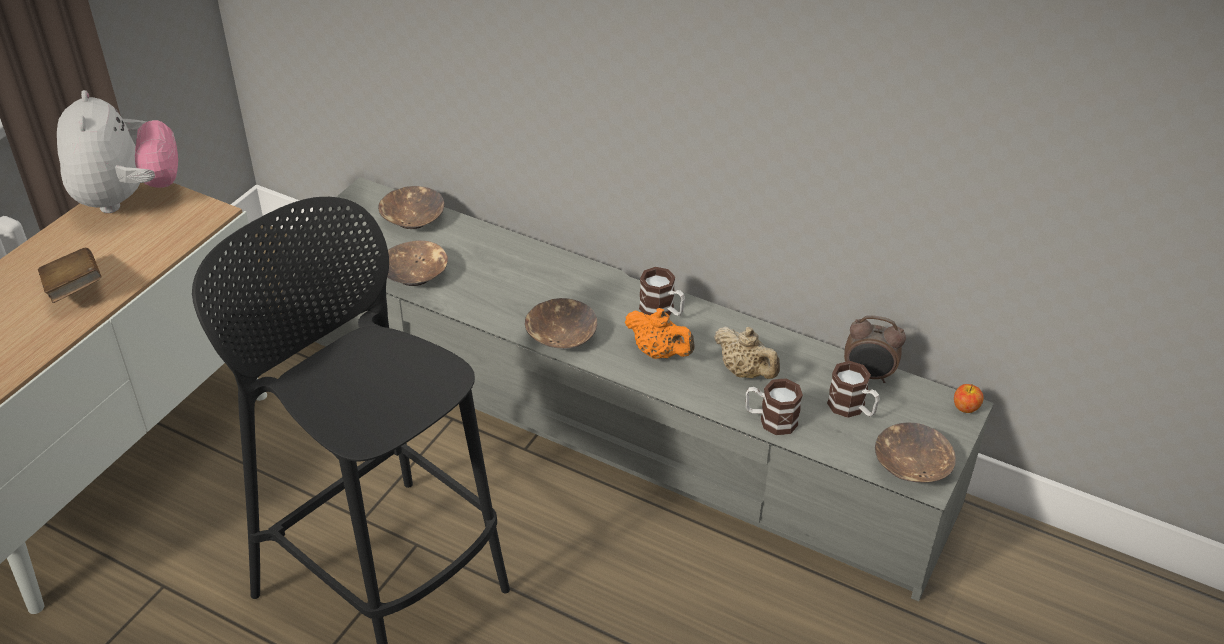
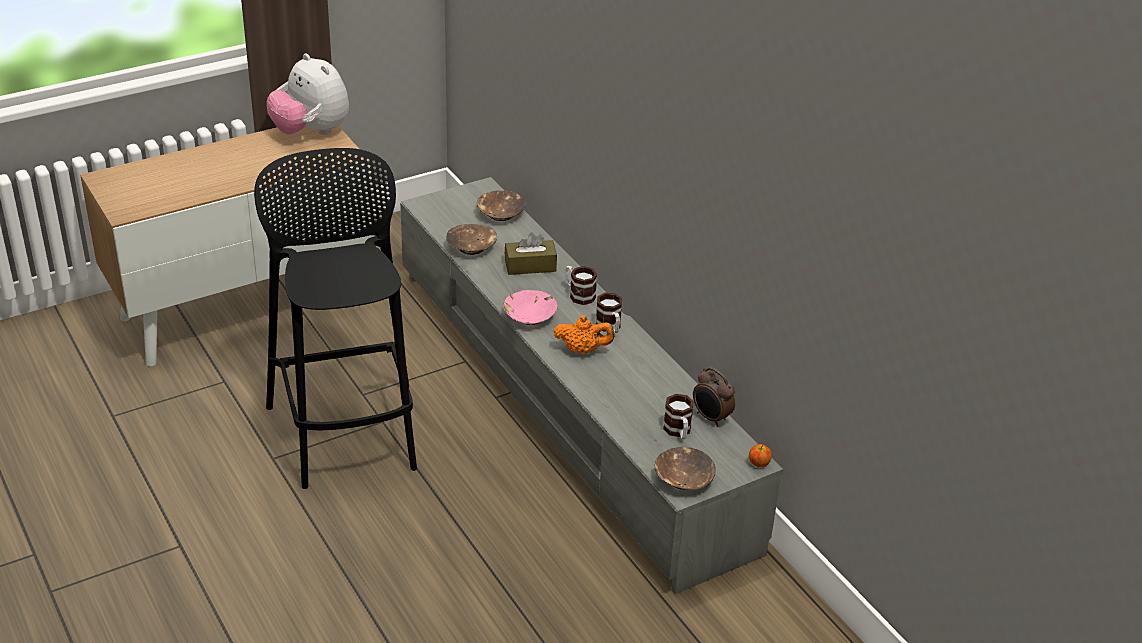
camera: 30 degrees right, 5 degrees down
(75, 289) = (241, 171): brown book -> none
(127, 198) = (311, 132): plush toy -> plush toy turned 120 degrees clockwise
(505, 271) = (530, 266): none -> brown tissue box
(560, 335) = (529, 316): brown bowl -> pink bowl
(659, 353) = (583, 350): orange teapot -> orange teapot turned 60 degrees counterclockwise
(745, 372) = (628, 383): beige teapot -> none
(770, 420) = (616, 416): mug -> mug (578, 294)

